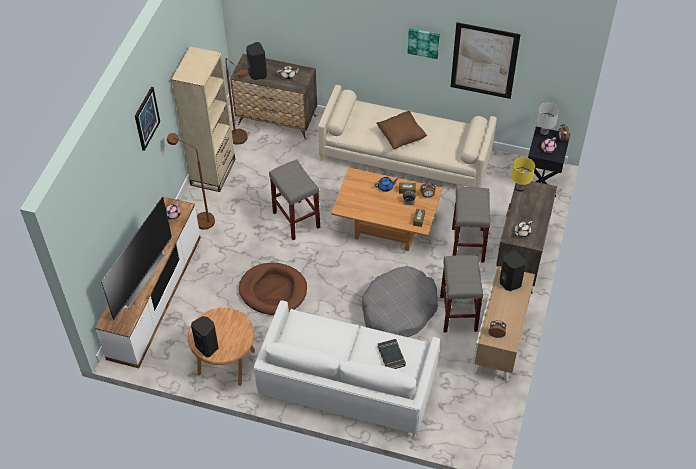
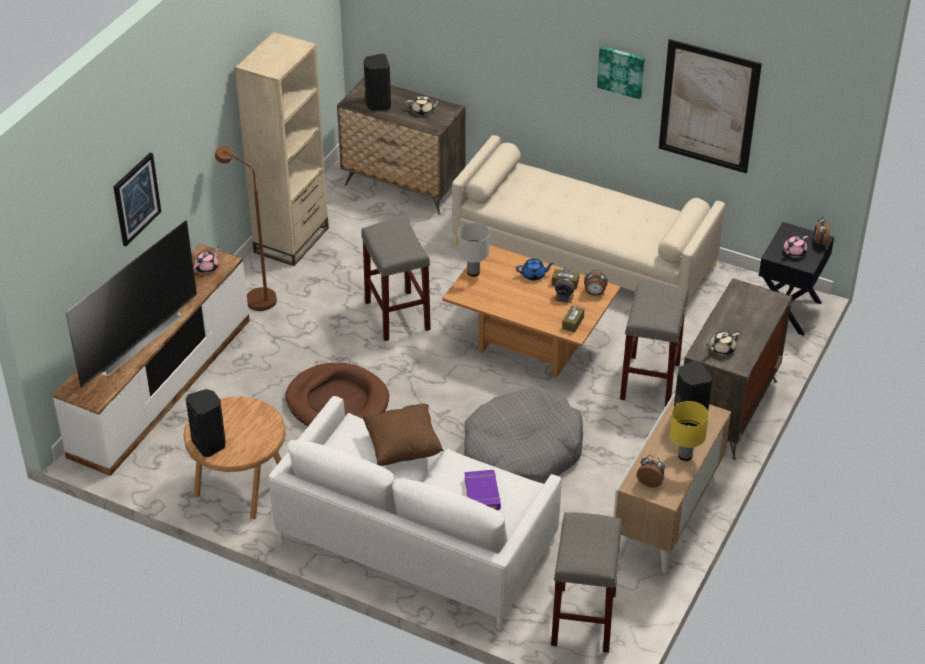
camera: 10 degrees right, 10 degrees down
(146, 118) = (184, 109): picture -> picture (136, 199)
(241, 140) = (344, 205): brown floor lamp -> none
(391, 356) = (482, 494): black book -> purple book
(401, 137) = (575, 216): brown pillow -> brown pillow (403, 448)
(458, 313) = (611, 469): grey stool -> grey stool (583, 618)
(520, 188) = (733, 292): yellow table lamp -> yellow table lamp (685, 455)
(544, 133) = (793, 231): white table lamp -> white table lamp (473, 272)

